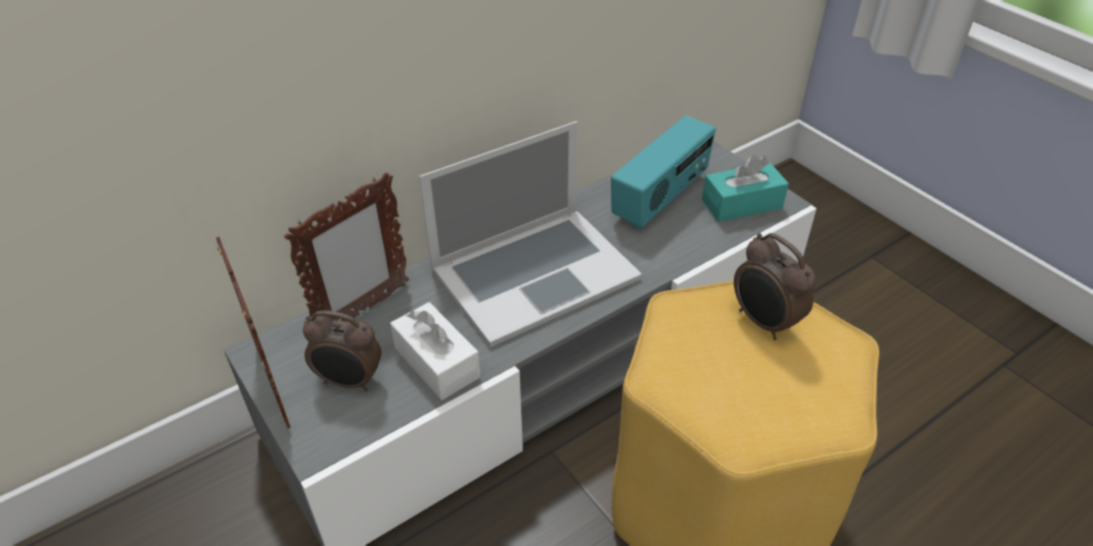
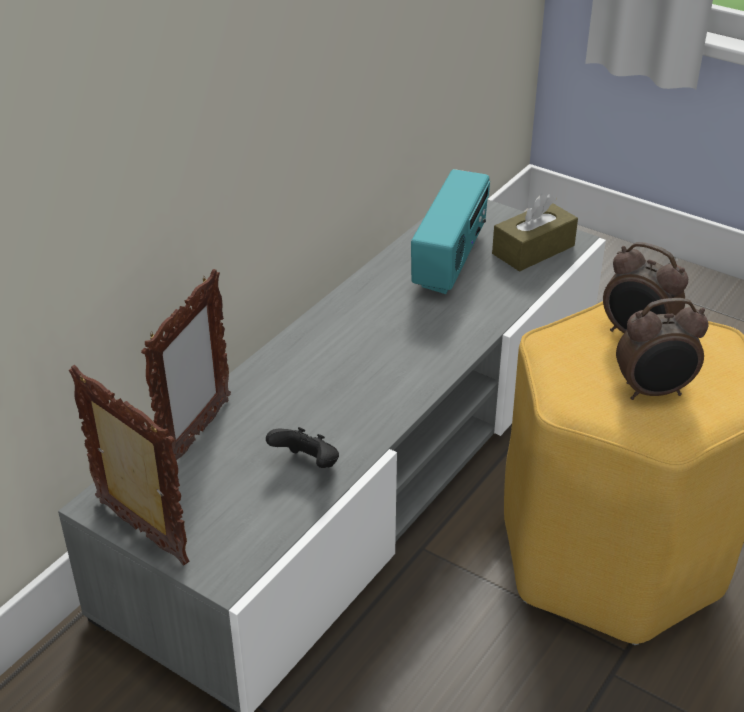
camera: 20 degrees left, 5 degrees down
(349, 381) = (224, 505): alarm clock -> alarm clock (654, 392)
(437, 362) = (307, 465): white tissue box -> black game controller
(534, 273) = (360, 358): laptop -> none
(741, 204) = (533, 250): turquoise tissue box -> brown tissue box

